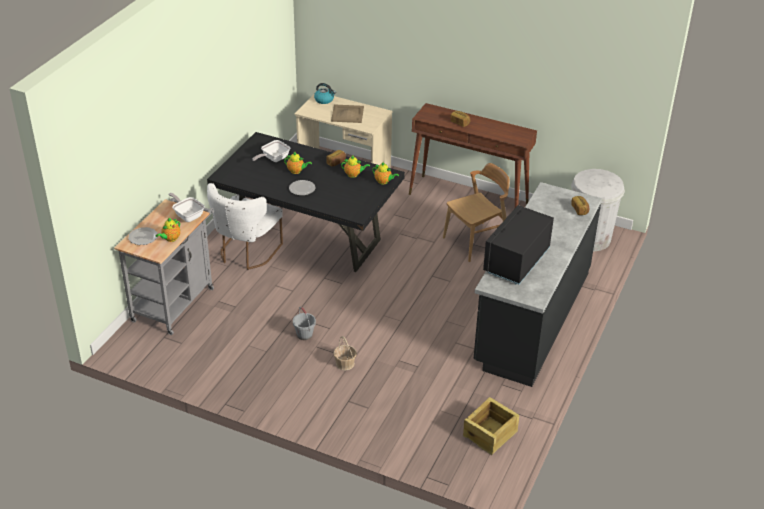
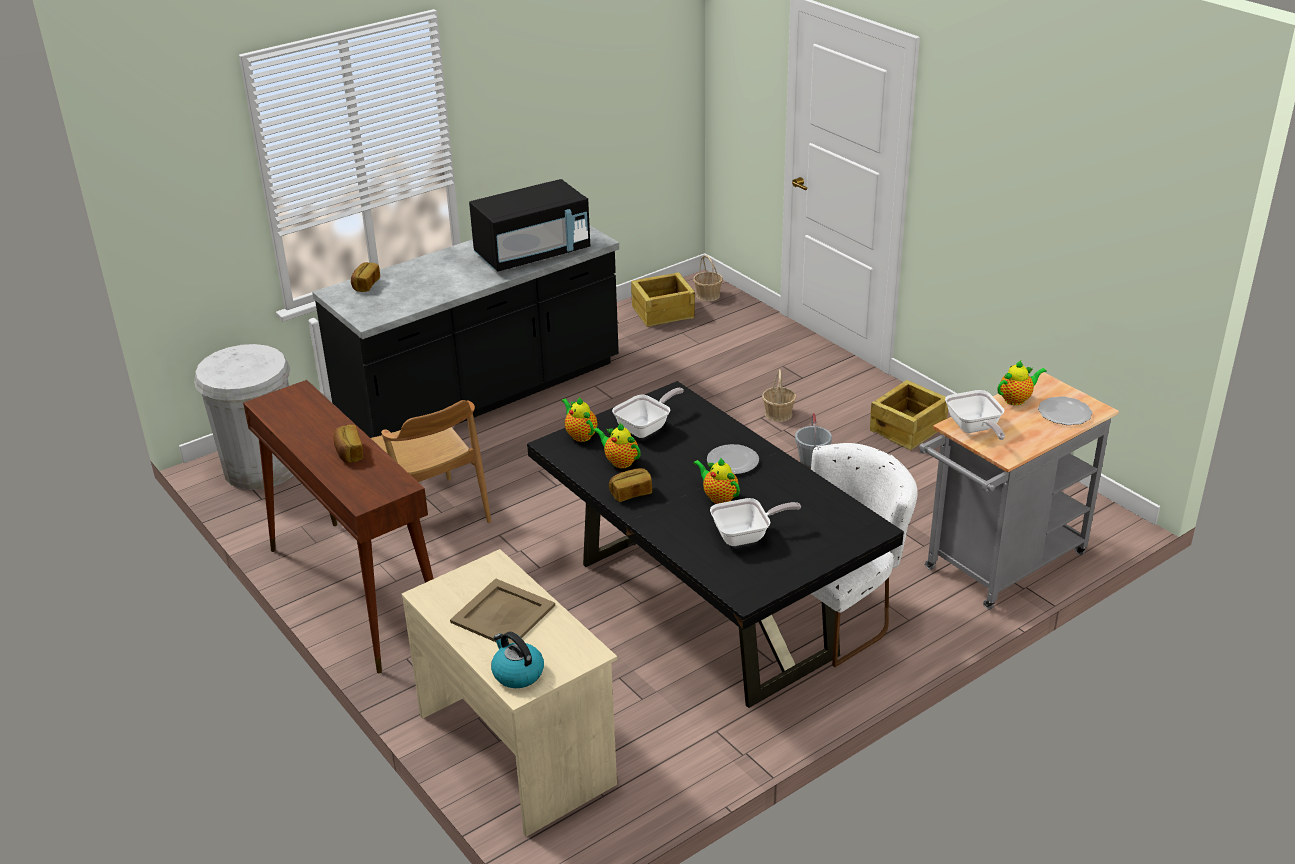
camera: 150 degrees left, 5 degrees down
(257, 378) = (908, 429): none -> crate
(356, 194) = (646, 427): none -> frying pan
(472, 466) = (708, 295): none -> basket
(476, 242) = (433, 514): brown chair -> brown chair turned 120 degrees counterclockwise

